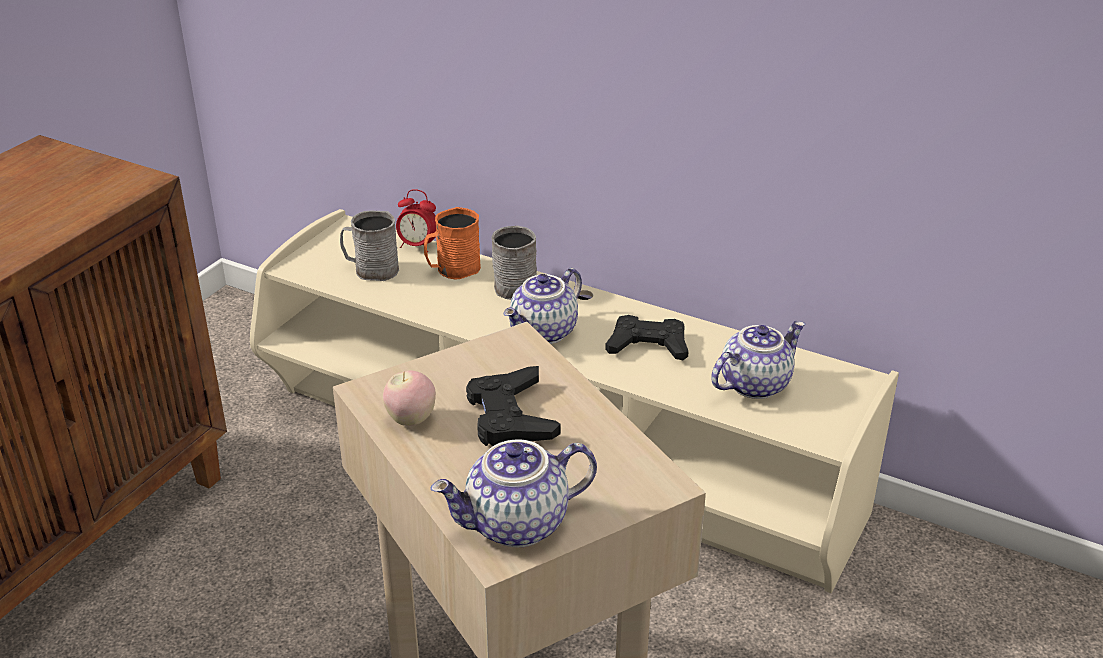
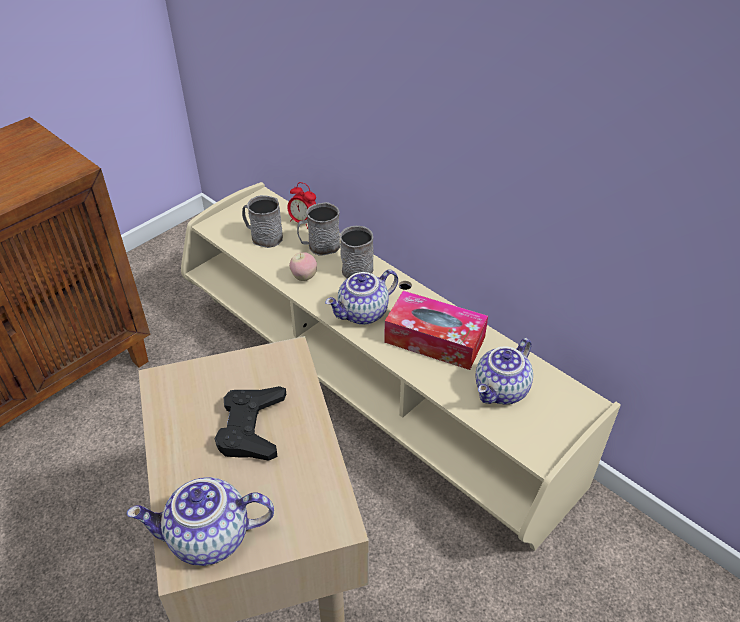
camera: 15 degrees right, 10 degrees up
(411, 419) = (178, 414): apple -> apple (304, 277)
(453, 269) = (319, 246): orange mug -> grey mug
(648, 345) = (434, 340): black game controller -> tissue box
(754, 383) = (502, 391): teapot -> teapot turned 150 degrees clockwise

